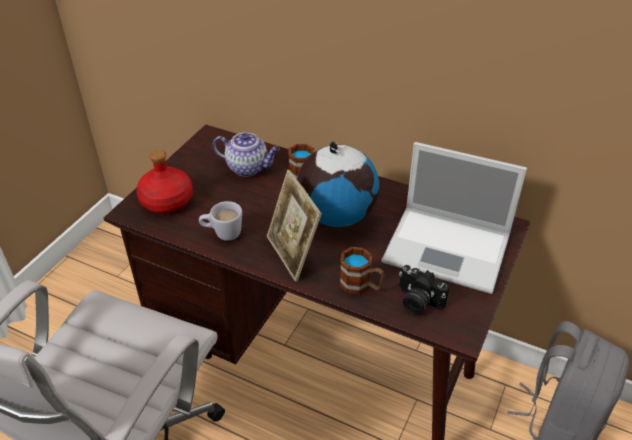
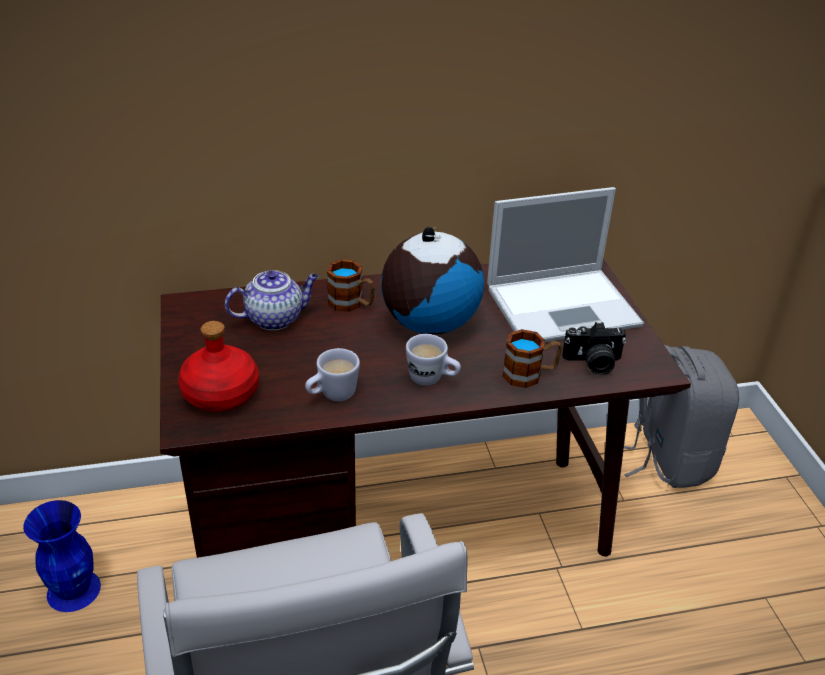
camera: 40 degrees left, 5 degrees down
(118, 284) = (74, 590): none -> blue vase
(293, 255) = (432, 379): picture frame -> white mug

